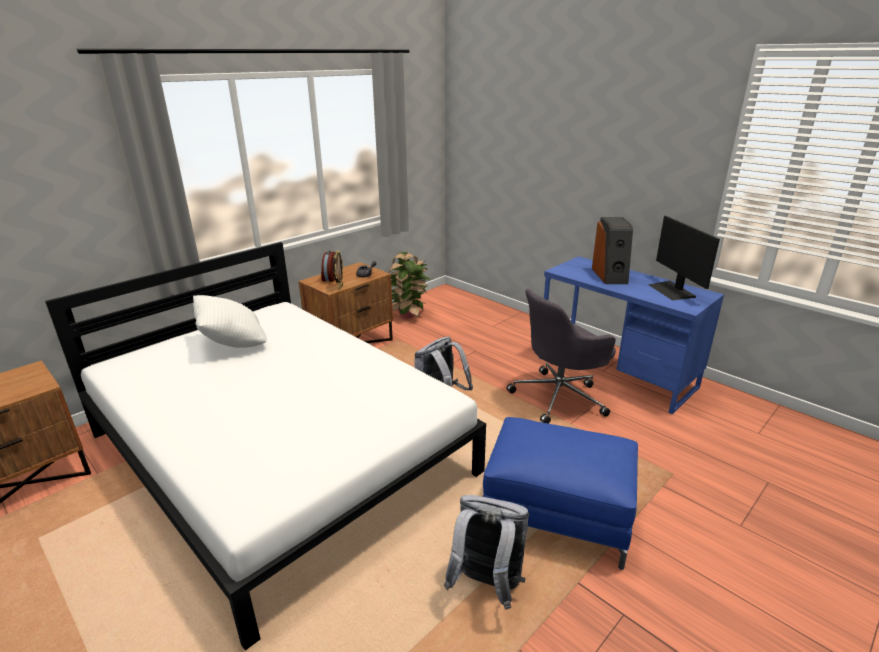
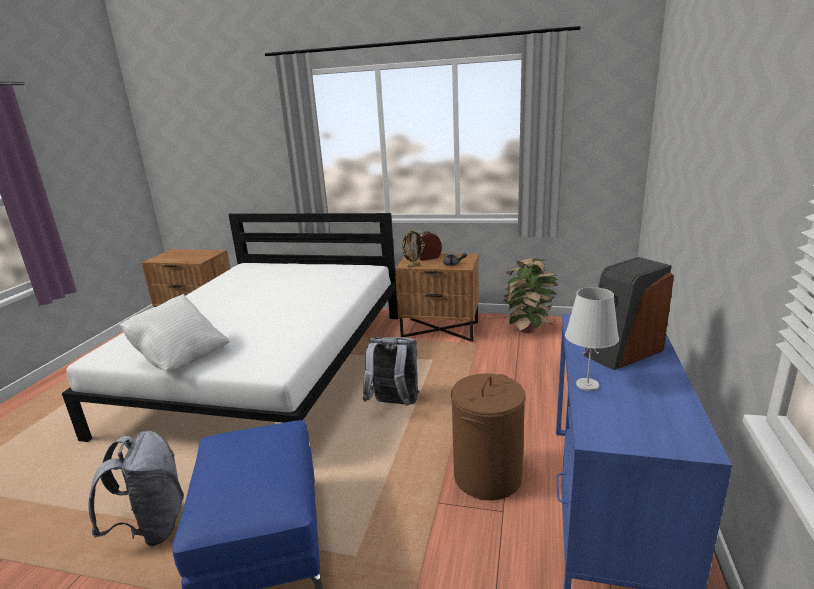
camera: 60 degrees right, 5 degrees down
(233, 343) = (300, 277): white pillow -> white pillow (180, 357)
(559, 397) = (487, 476): grey office chair -> brown laundry basket
(638, 294) = (587, 385): none -> white table lamp
(672, 291) = (650, 409): monitor -> none

